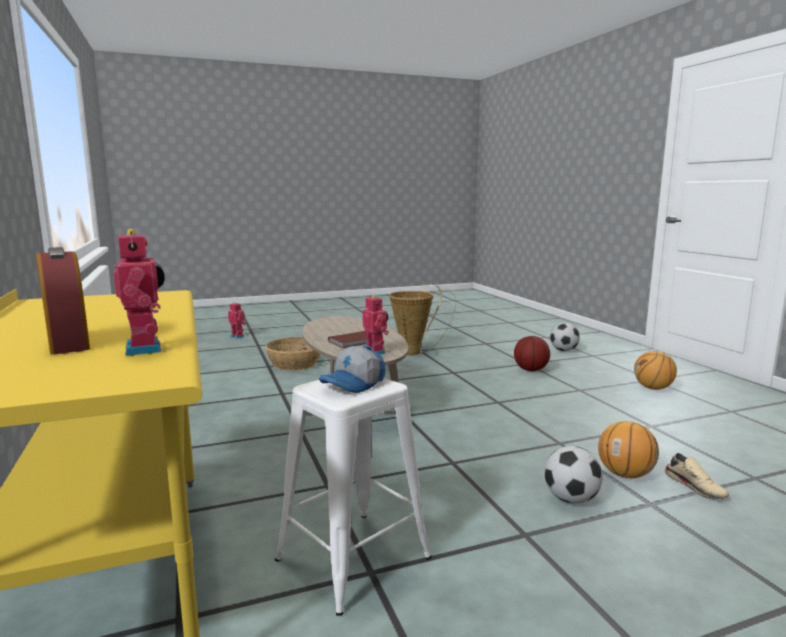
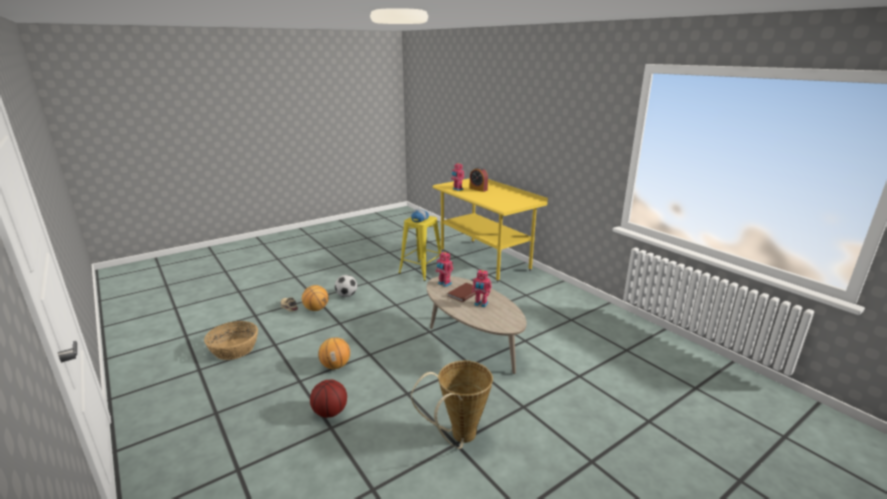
camera: 165 degrees right, 10 degrees up
(238, 336) = (711, 446): toy robot -> toy robot (480, 304)
(295, 364) = (561, 384): basket -> basket (234, 349)
(353, 558) = (421, 270): white stool -> yellow stool
(563, 350) = (267, 482): football -> none
(653, 388) = (230, 394): basketball -> basketball (335, 366)

